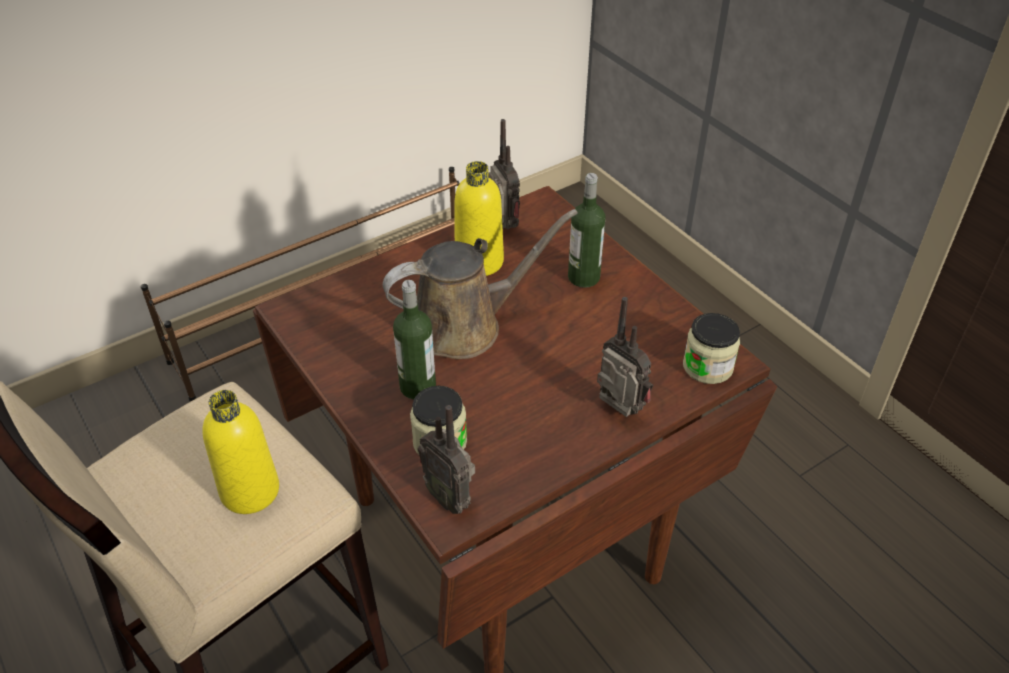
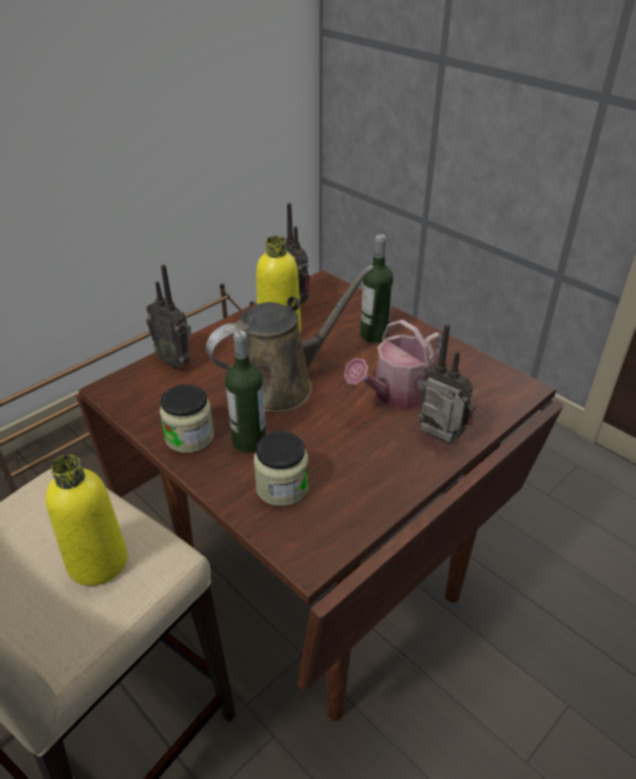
camera: 10 degrees left, 5 degrees down
(450, 497) = (305, 537): radio -> radio (175, 361)
(585, 353) = (394, 394): none -> watering can
(707, 366) = (504, 393): jar -> jar (189, 437)

